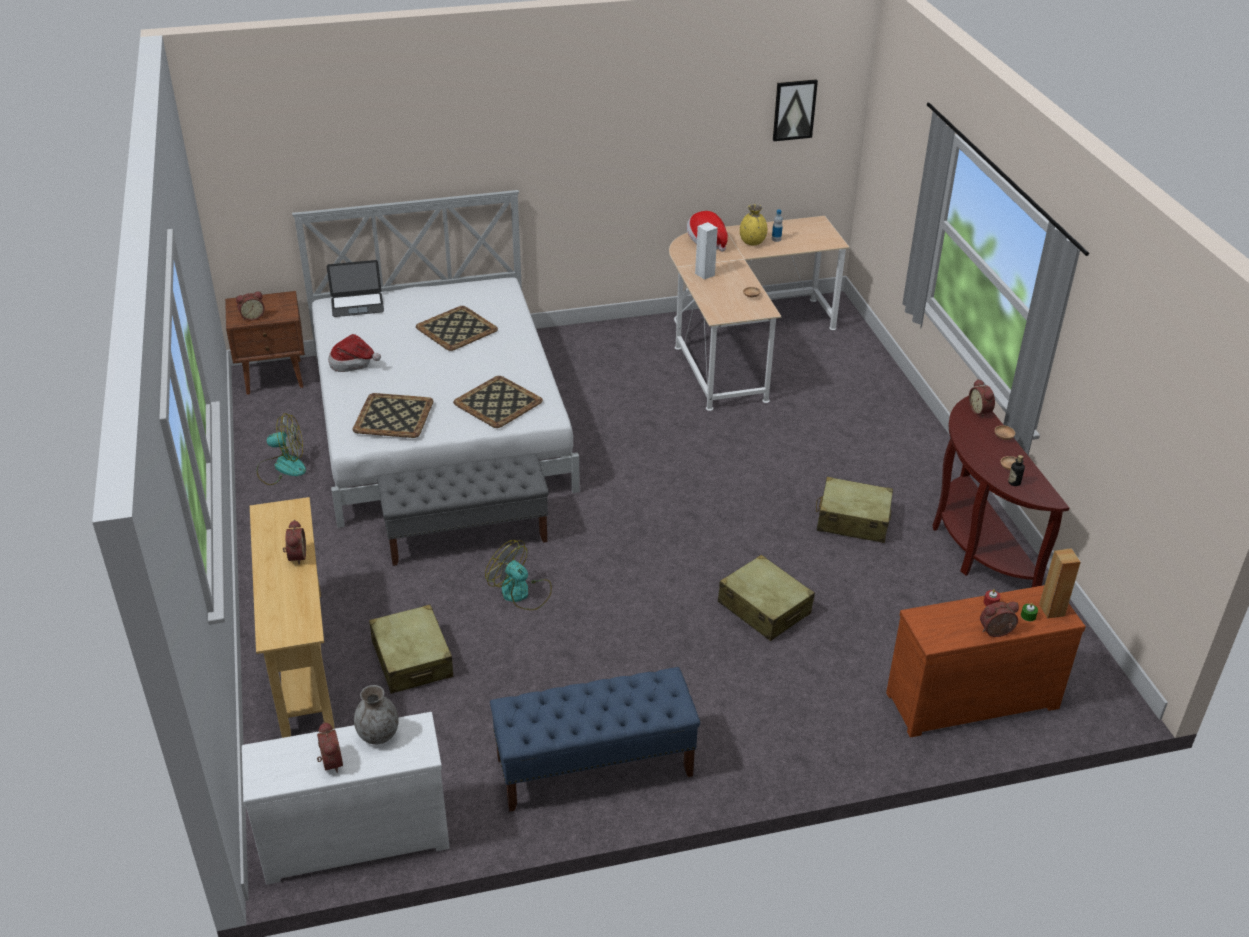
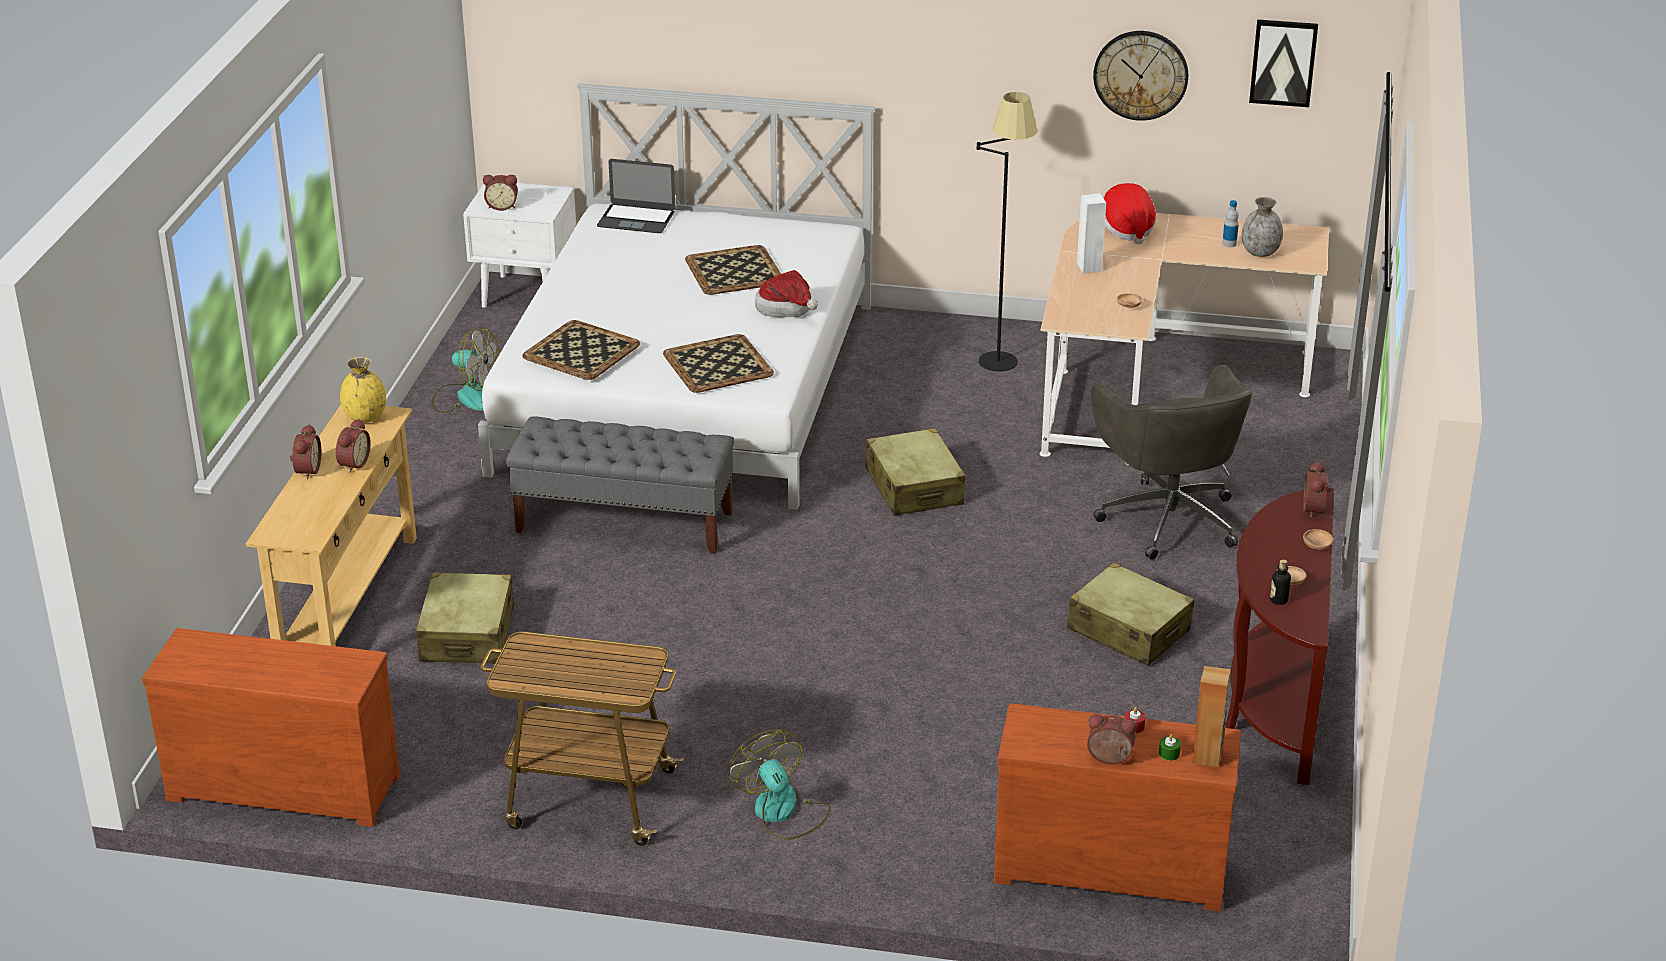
camera: 25 degrees right, 5 degrees down
(275, 377) = (527, 294): brown nightstand -> white nightstand
(329, 762) = (248, 668): alarm clock -> alarm clock (306, 470)
(354, 363) = (581, 284): hat -> hat (787, 309)
(355, 834) = (285, 784): white dresser -> brown dresser
(378, 735) = (315, 658): grey vase -> grey vase (1260, 252)
(521, 593) = (642, 600): fan -> fan (782, 812)
(594, 767) = (588, 799): blue bench -> cart
(629, 343) = (1001, 352): none -> black floor lamp
(701, 134) = (1140, 75): none -> wall clock
(752, 242) = (1192, 241): yellow vase -> yellow vase (365, 417)
(764, 608) = (926, 696): beige suitcase -> beige suitcase (914, 487)
(816, 433) = (1168, 517): none -> grey office chair

